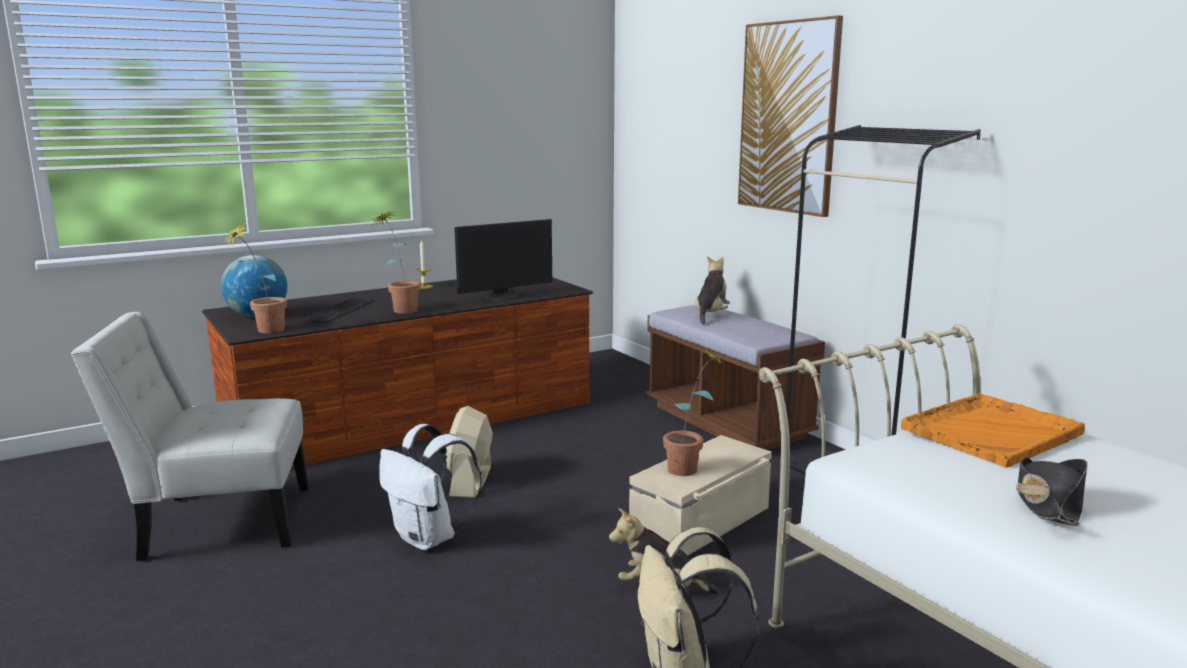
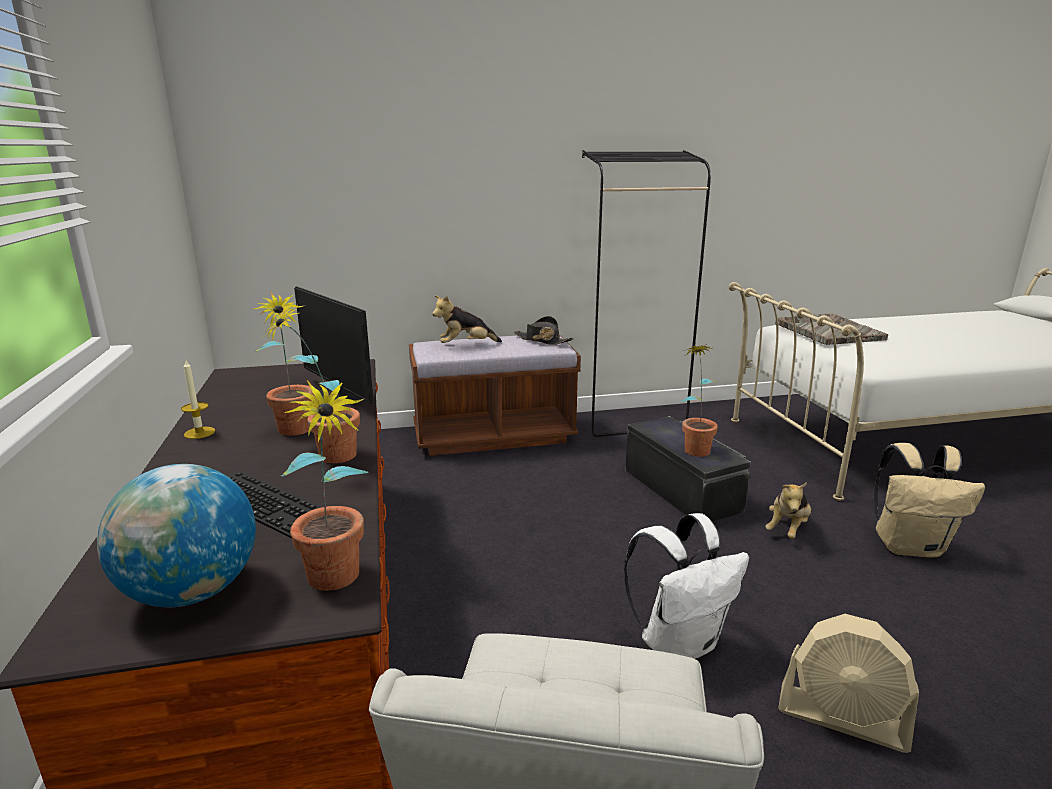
camera: 70 degrees left, 5 degrees up
(433, 299) = (295, 433): none -> potted plant
(470, 481) = (542, 594): beige fan -> beige fan (842, 718)
(504, 297) = (342, 395): monitor -> monitor turned 150 degrees clockwise
(702, 522) = (682, 489): beige storage box -> black storage box
(711, 315) = (466, 345): plush toy -> plush toy turned 60 degrees counterclockwise
(788, 117) = (494, 146): picture -> none
(992, 431) = (827, 331): orange tray -> grey tray
(1048, 502) = (936, 343): black hat -> black hat (542, 340)

